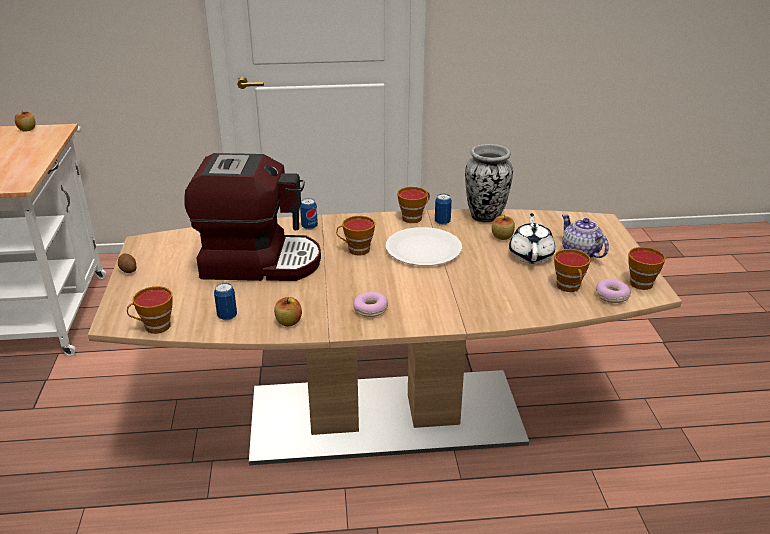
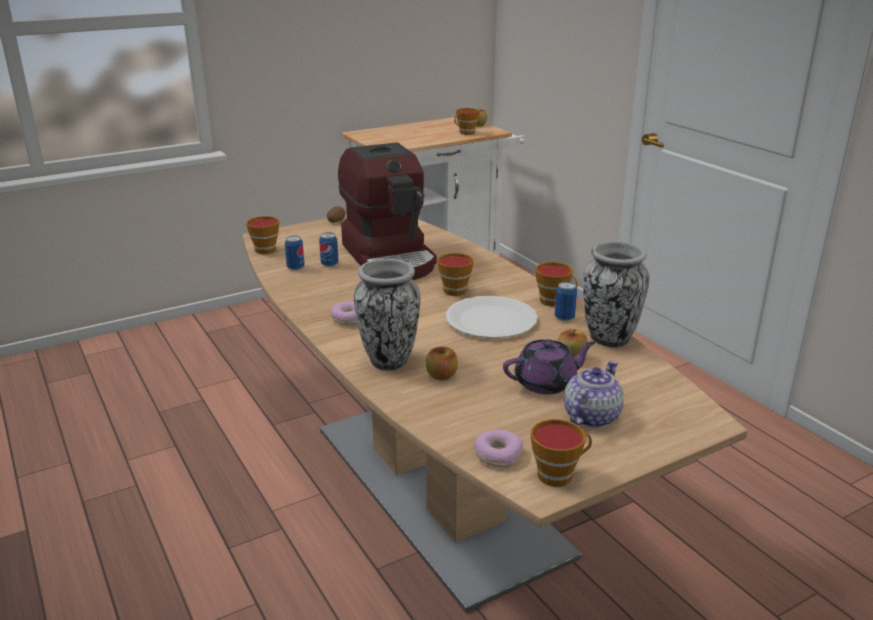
camera: 65 degrees right, 5 degrees down
(288, 322) = (303, 291): apple -> apple (441, 376)
(309, 227) = (475, 261): can -> can (329, 264)
(460, 307) = (388, 361): none -> vase
(531, 255) = (546, 383): white teapot -> purple teapot
(569, 287) = (491, 421): cup -> cup (465, 133)

